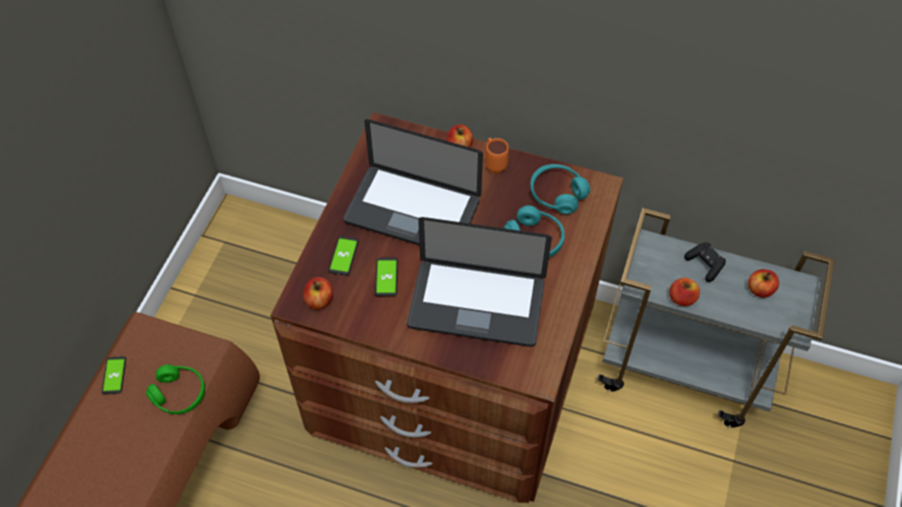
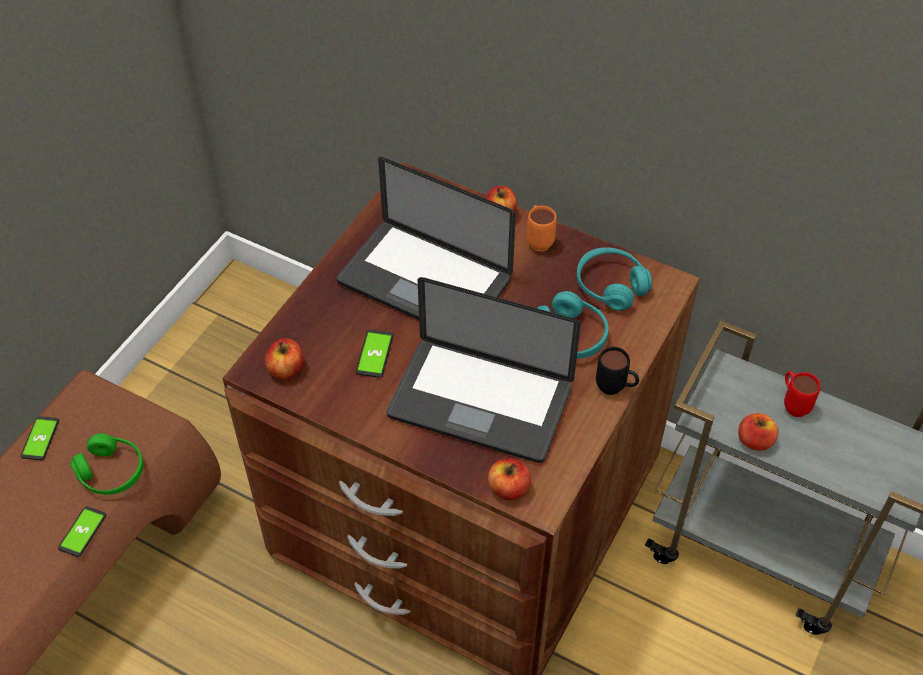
camera: 10 degrees right, 5 degrees down
(343, 256) = (328, 322): phone -> phone (82, 532)
(577, 278) = (615, 389): none -> black mug
(704, 265) = (793, 404): black game controller -> red mug
(760, 290) = (861, 445): apple -> apple (508, 489)

